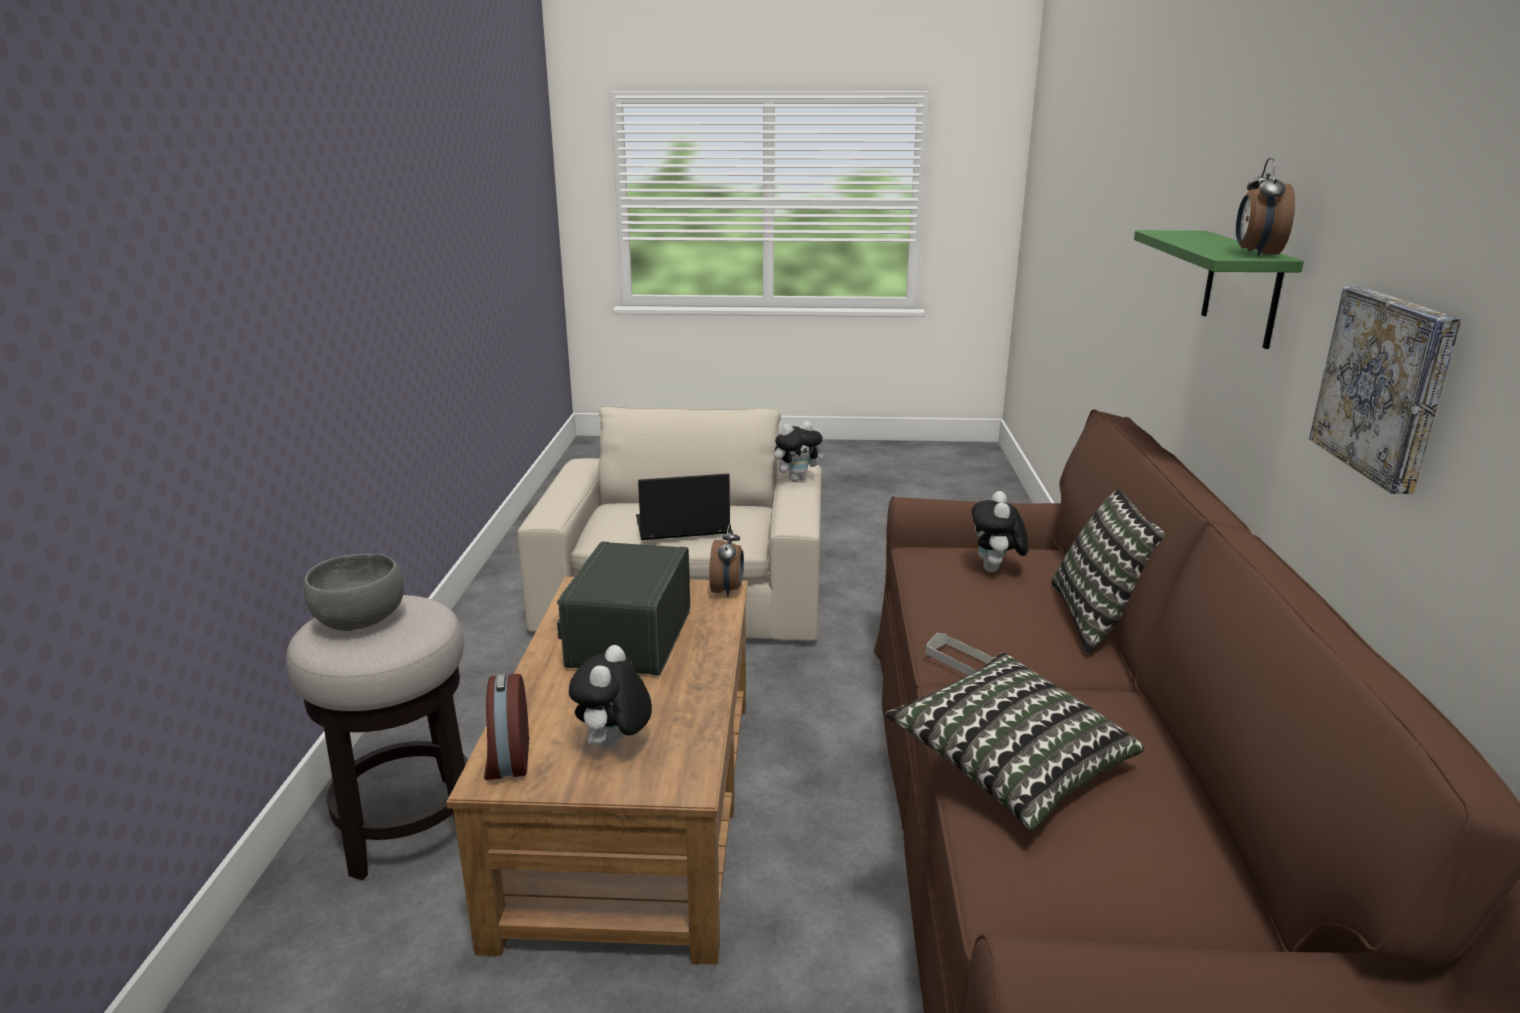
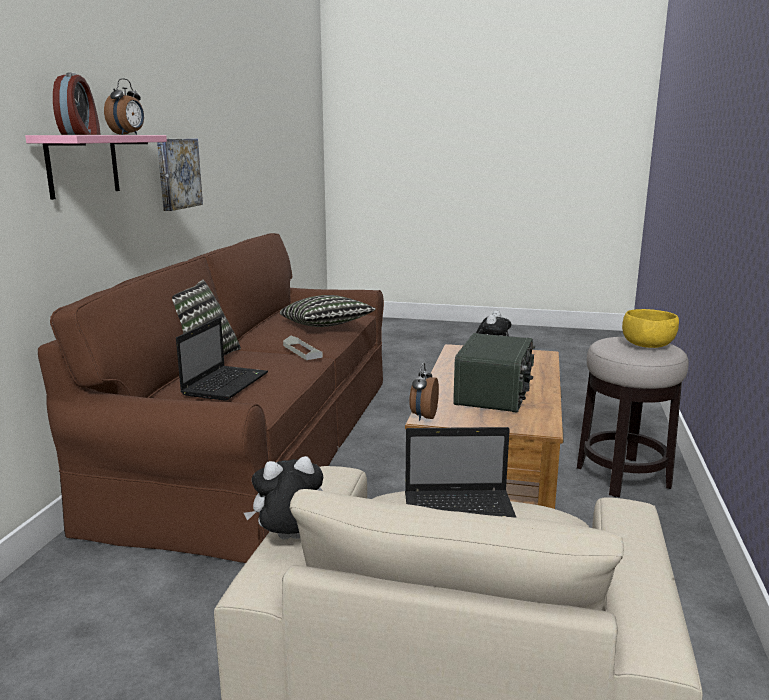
camera: 170 degrees left, 5 degrees down
(361, 620) = (647, 346): grey bowl -> yellow bowl
(507, 759) = (540, 358): alarm clock -> alarm clock (81, 134)
(995, 570) = (226, 383): plush toy -> laptop
(1241, 288) = (83, 165): green shelf -> pink shelf

